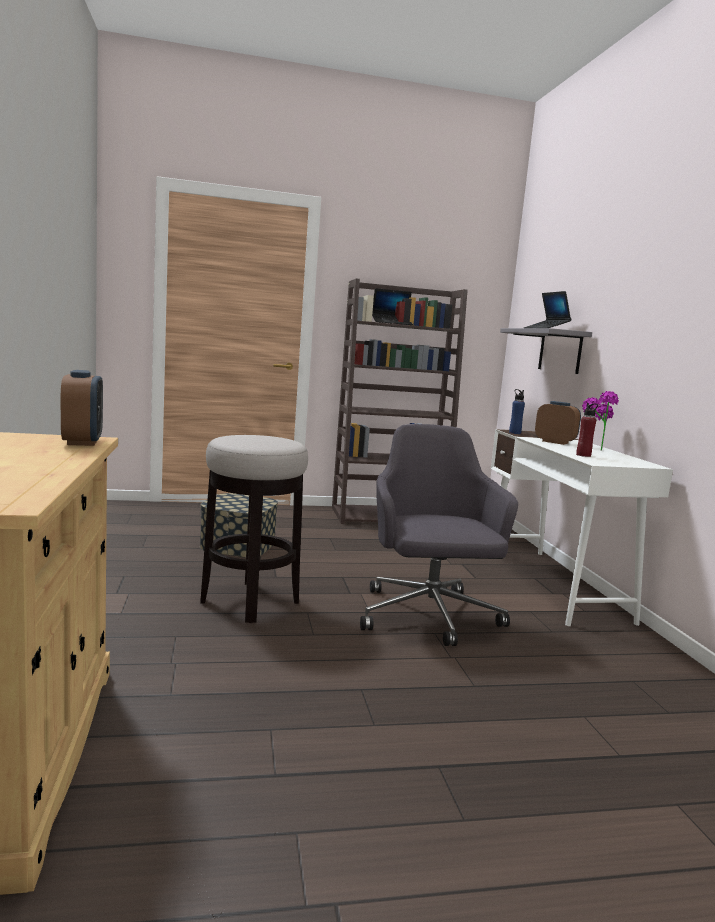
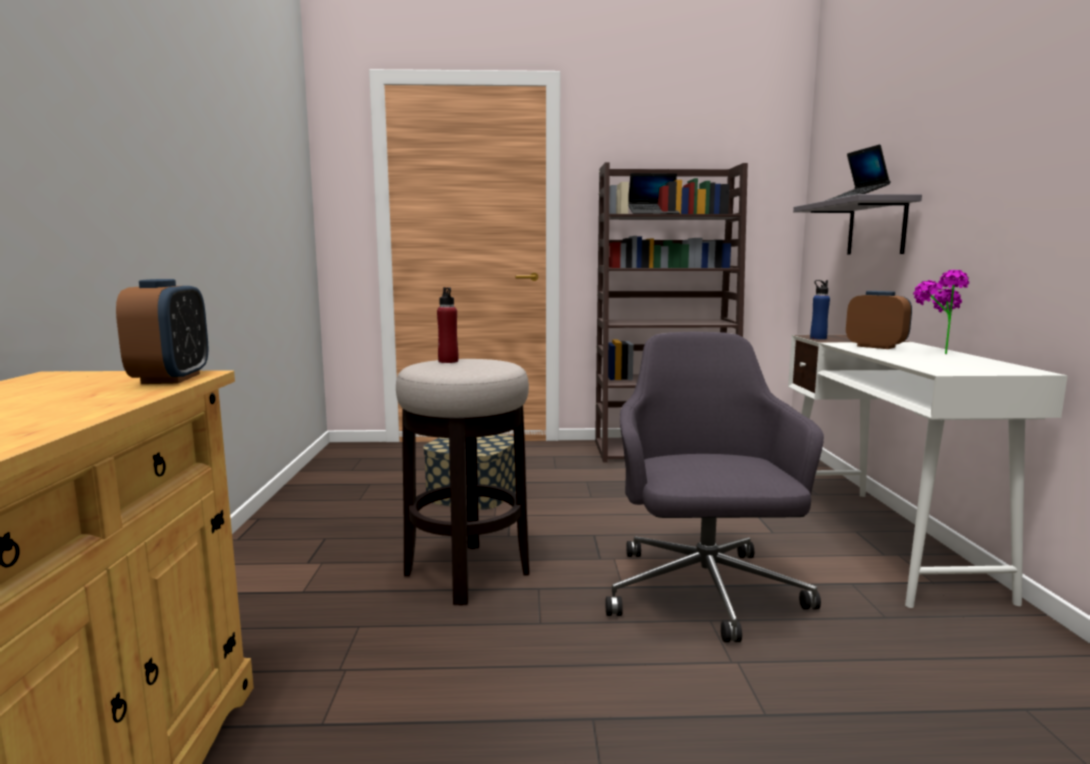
camera: 10 degrees right, 0 degrees up
(583, 455) = (920, 362): red bottle -> red bottle (448, 361)

